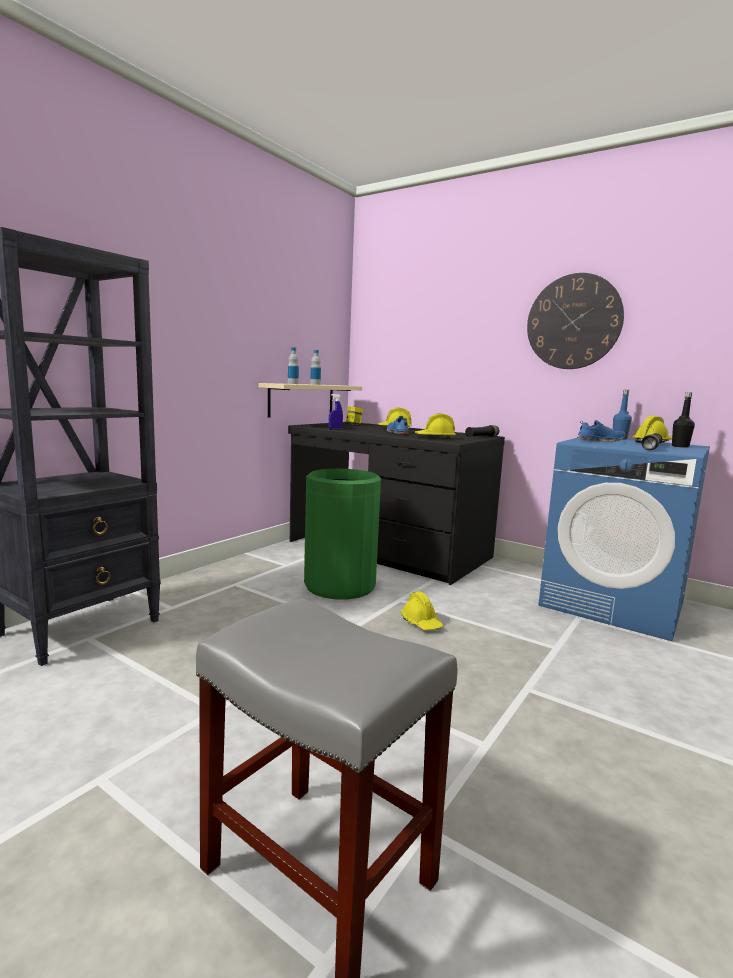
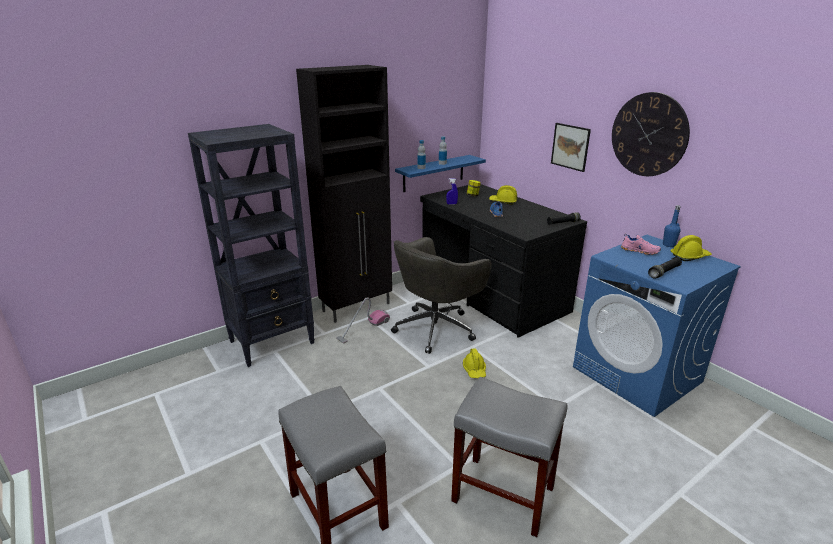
camera: 20 degrees right, 15 degrees up
(212, 575) = (357, 307): none -> black cabinet
(233, 597) = (363, 329): none -> vacuum cleaner
(302, 400) = (433, 173): beige shelf -> blue shelf
(339, 586) = (436, 328): green trash can -> grey office chair
(435, 438) = (518, 226): yellow hard hat -> none
(473, 354) = (570, 146): none -> picture
(583, 771) = (504, 494): none -> grey stool
(599, 440) = (639, 251): blue shoe -> pink shoe
(680, 446) = (702, 268): black bottle -> none

